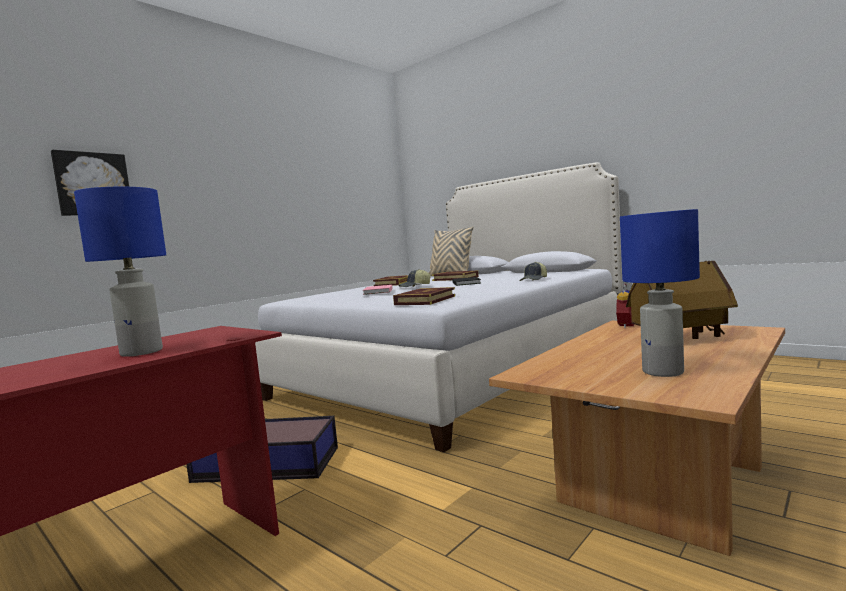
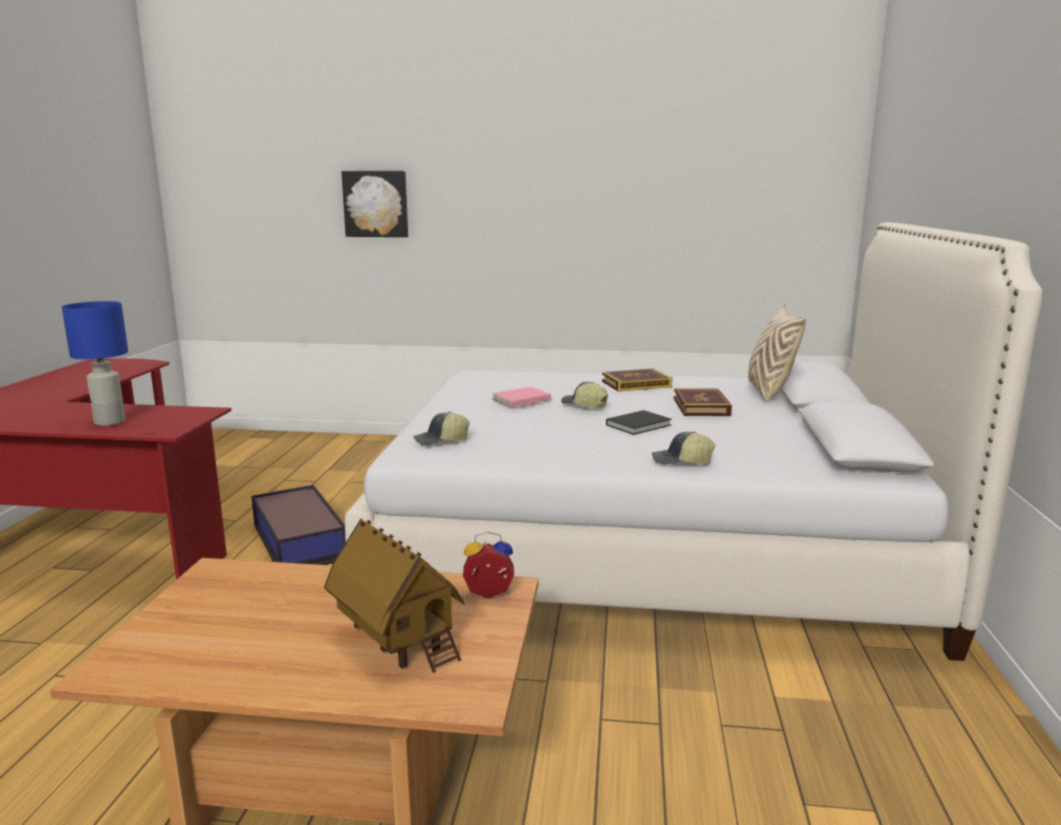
camera: 55 degrees right, 10 degrees up
(425, 300) = (441, 441): book -> cap
(663, 372) = (208, 642): blue table lamp -> none

